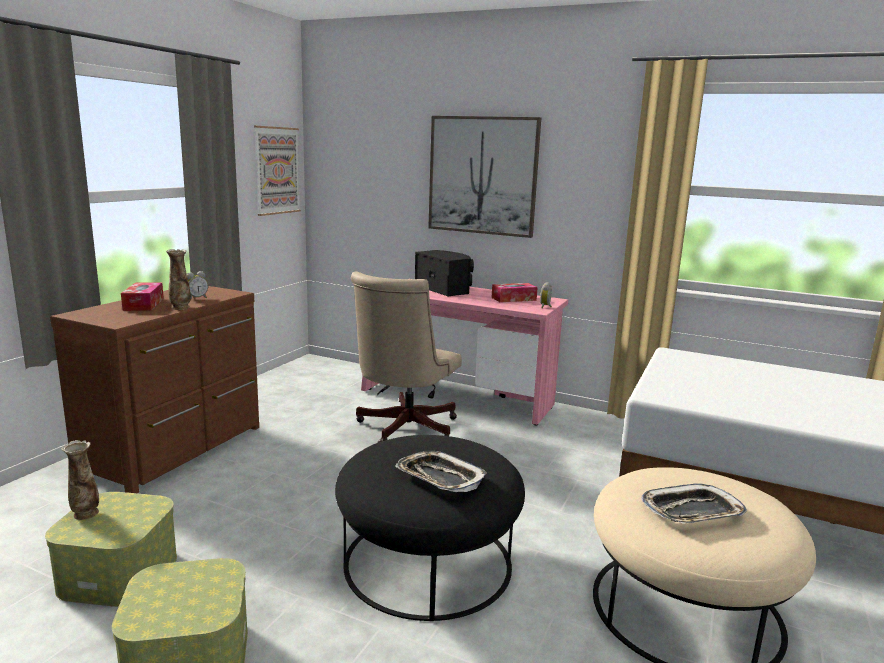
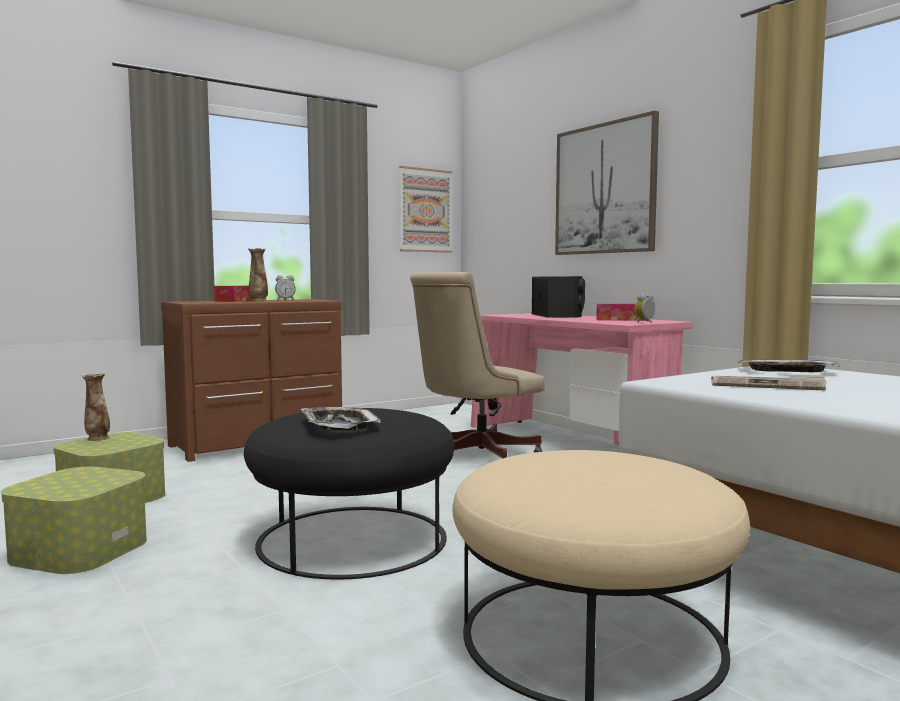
camera: 30 degrees right, 10 degrees down
(692, 512) = (564, 473): tray -> tray (785, 371)
(720, 392) = (767, 386): none -> newspaper

